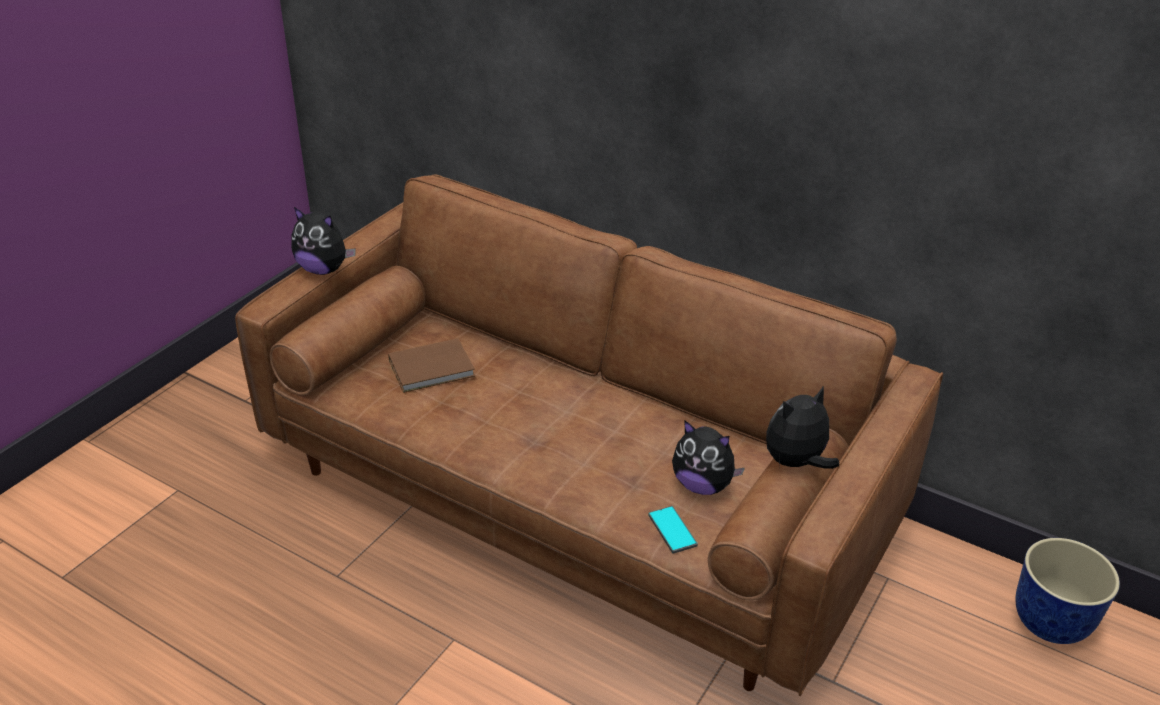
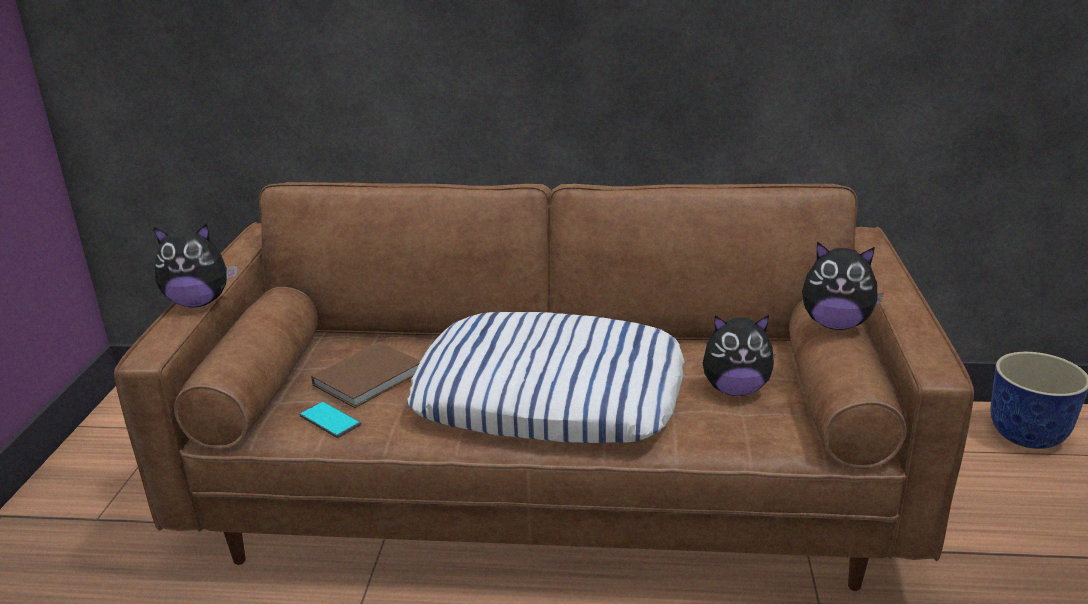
camera: 25 degrees left, 10 degrees down
(553, 433) = (551, 394): none -> pillow
(672, 530) = (749, 433): phone -> phone (330, 420)
(796, 463) = (835, 324): plush toy -> plush toy turned 105 degrees counterclockwise

